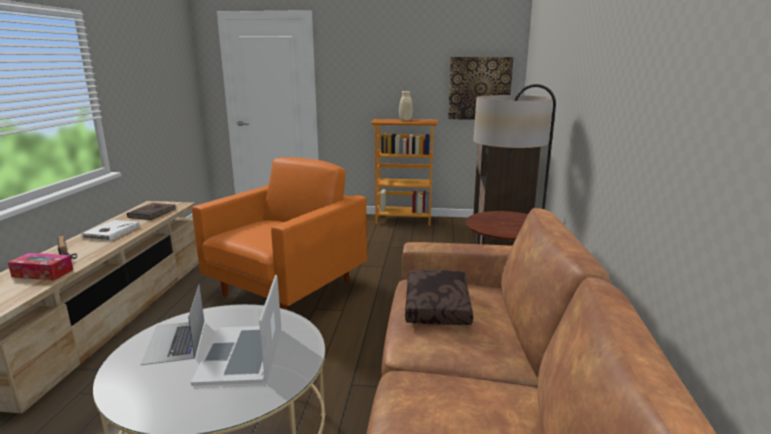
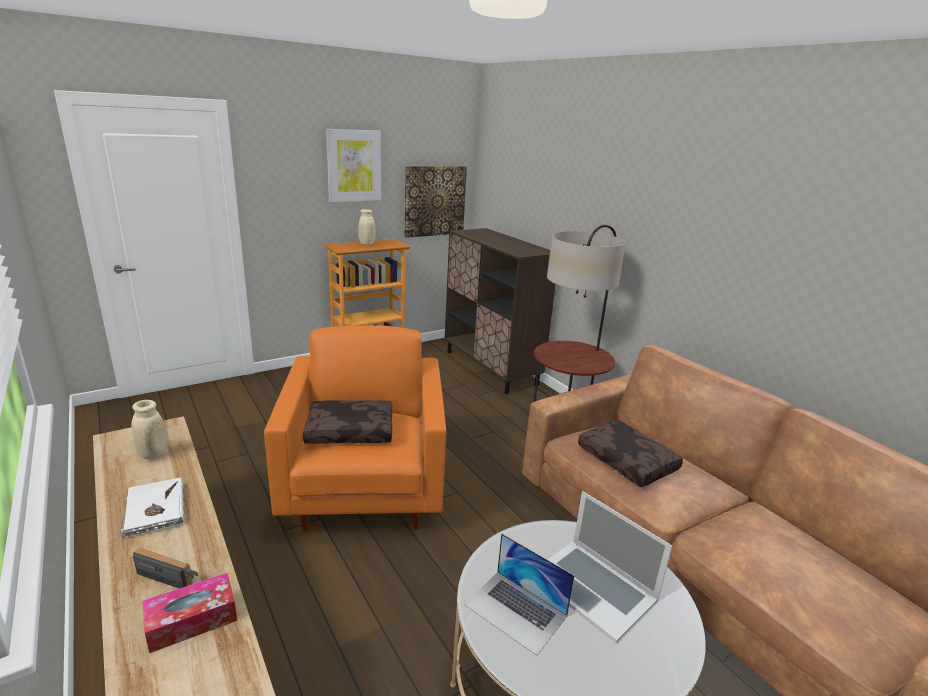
camera: 40 degrees left, 5 degrees up
(153, 213) = (154, 454): brown book -> beige vase
(262, 229) = (351, 430): none -> brown pillow
(404, 56) = (354, 166): none -> picture

